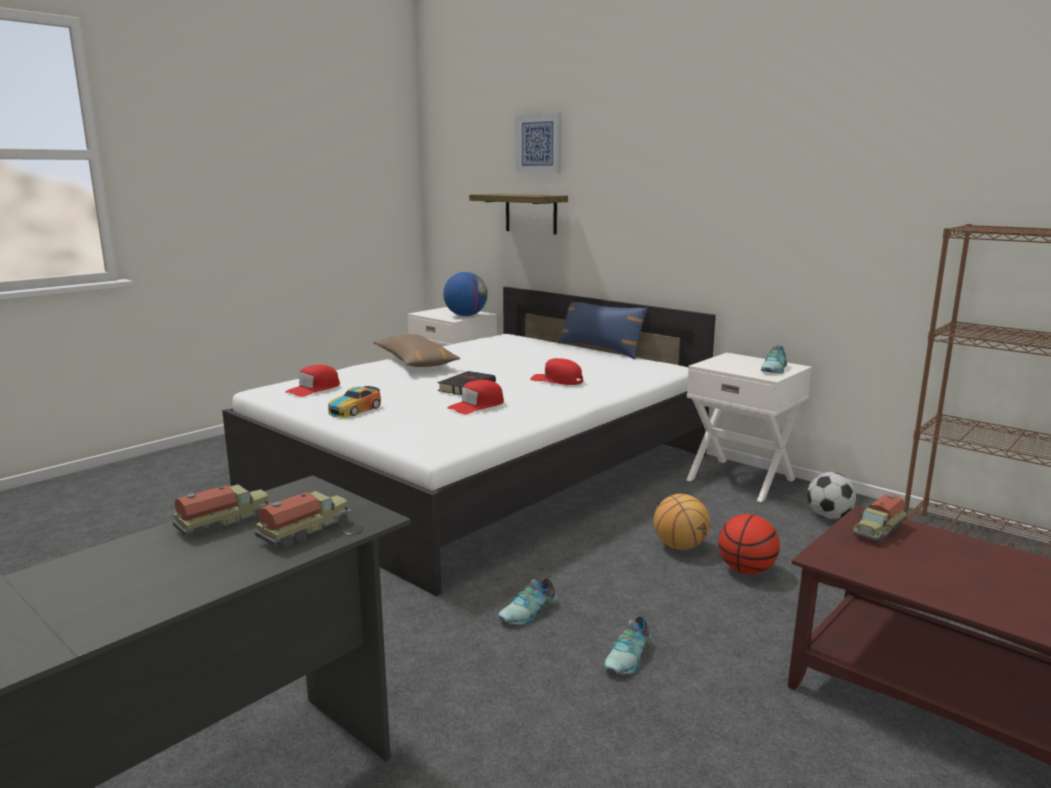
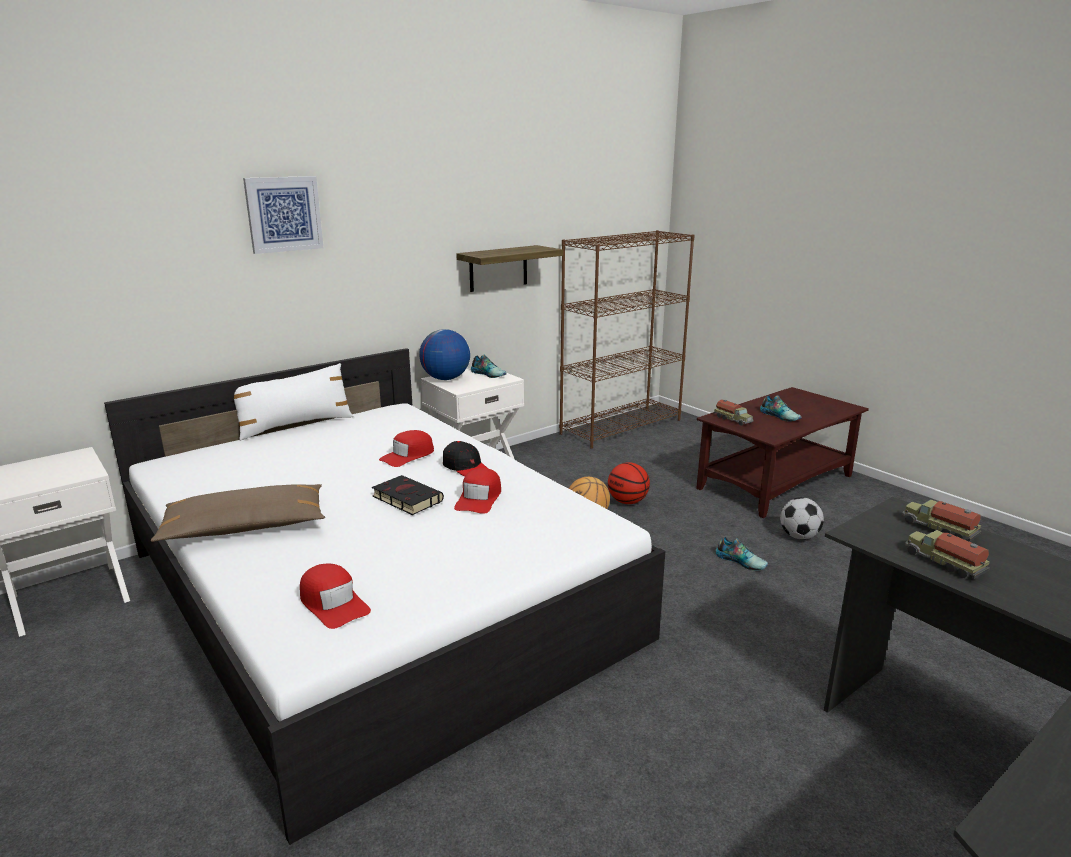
camera: 80 degrees left, 5 degrees up
(354, 410) = (458, 569): toy car -> none
(465, 315) = (73, 465): globe -> globe (445, 379)
(477, 406) = (479, 498): red cap -> red cap turned 45 degrees clockwise
(529, 612) = (685, 593): shoe -> shoe (780, 416)
(531, 213) = (131, 291): shelf -> shelf (498, 268)
(539, 143) = (128, 192): picture -> picture (284, 214)
(542, 397) = (466, 467): none -> black cap
(600, 349) = (295, 425): blue pillow -> white pillow
(828, 516) = (553, 459): football -> football (799, 537)

